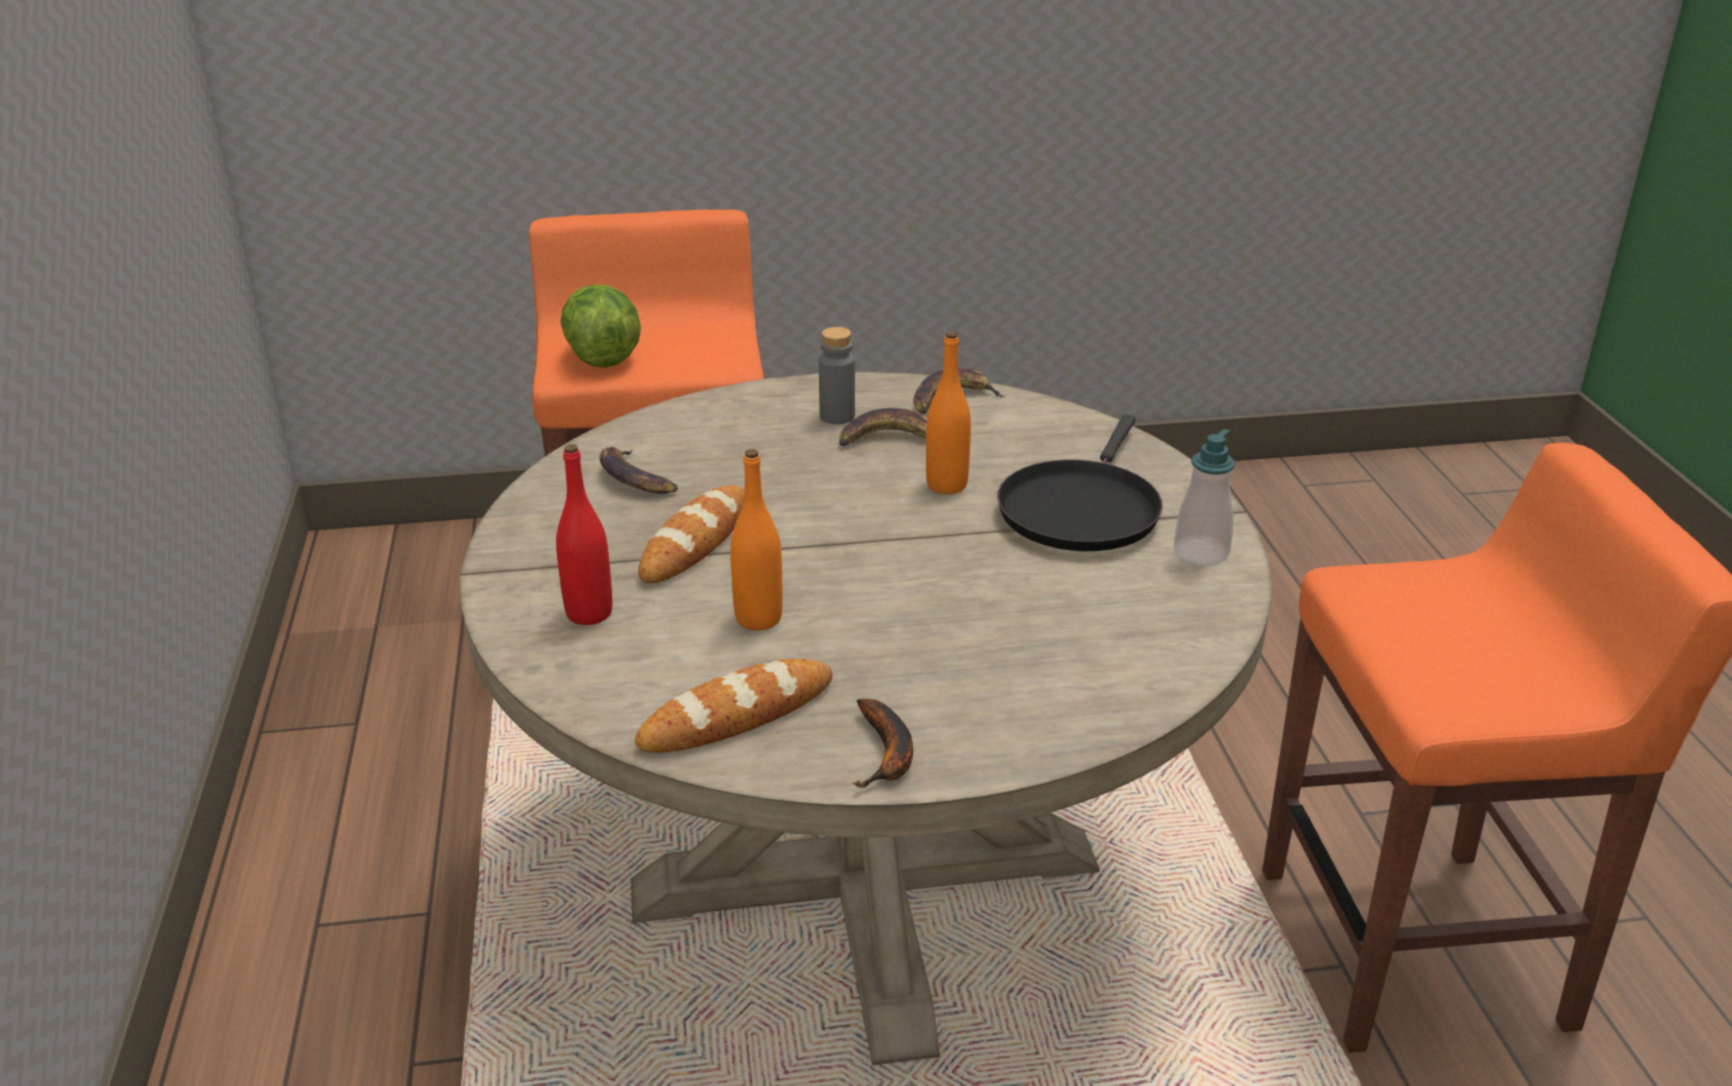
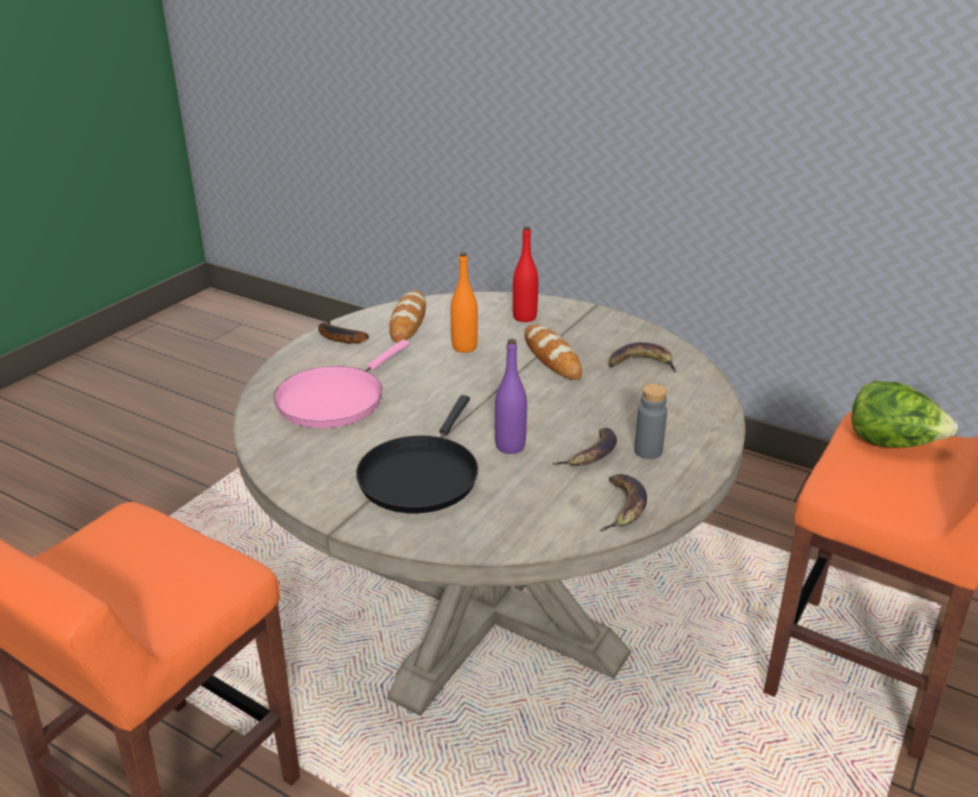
camera: 130 degrees right, 0 degrees up
(946, 485) = (510, 446): orange bottle -> purple bottle
(1045, 646) = (334, 399): none -> pink frying pan
(1080, 509) = (420, 475): black frying pan -> black frying pan turned 135 degrees counterclockwise
(1201, 553) = (320, 487): soap dispenser -> none

